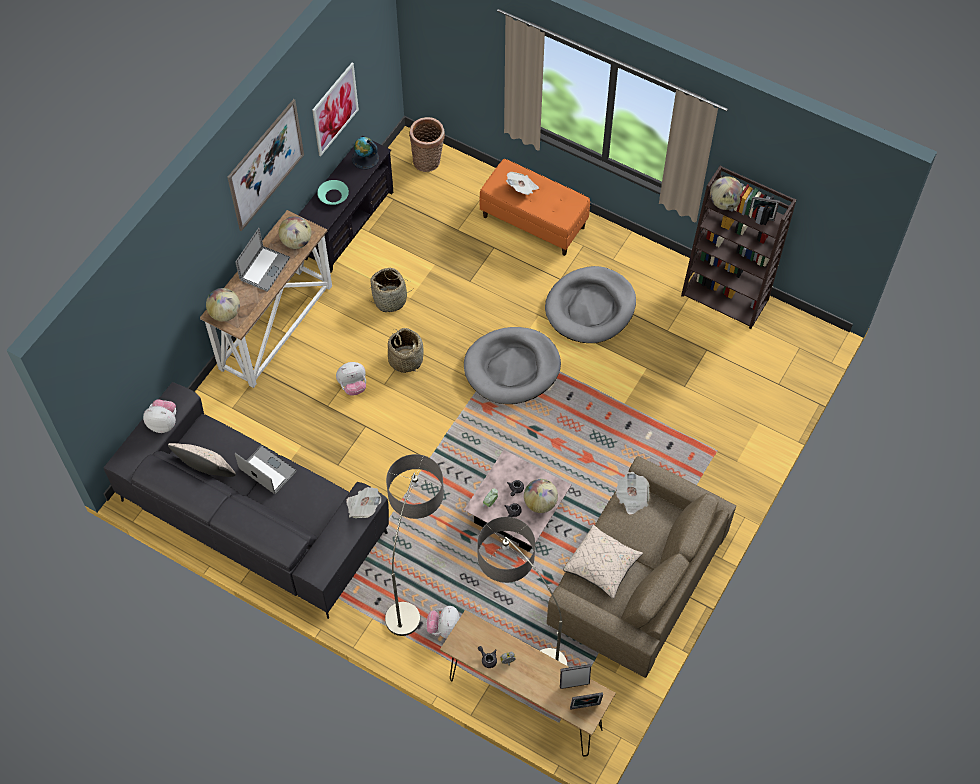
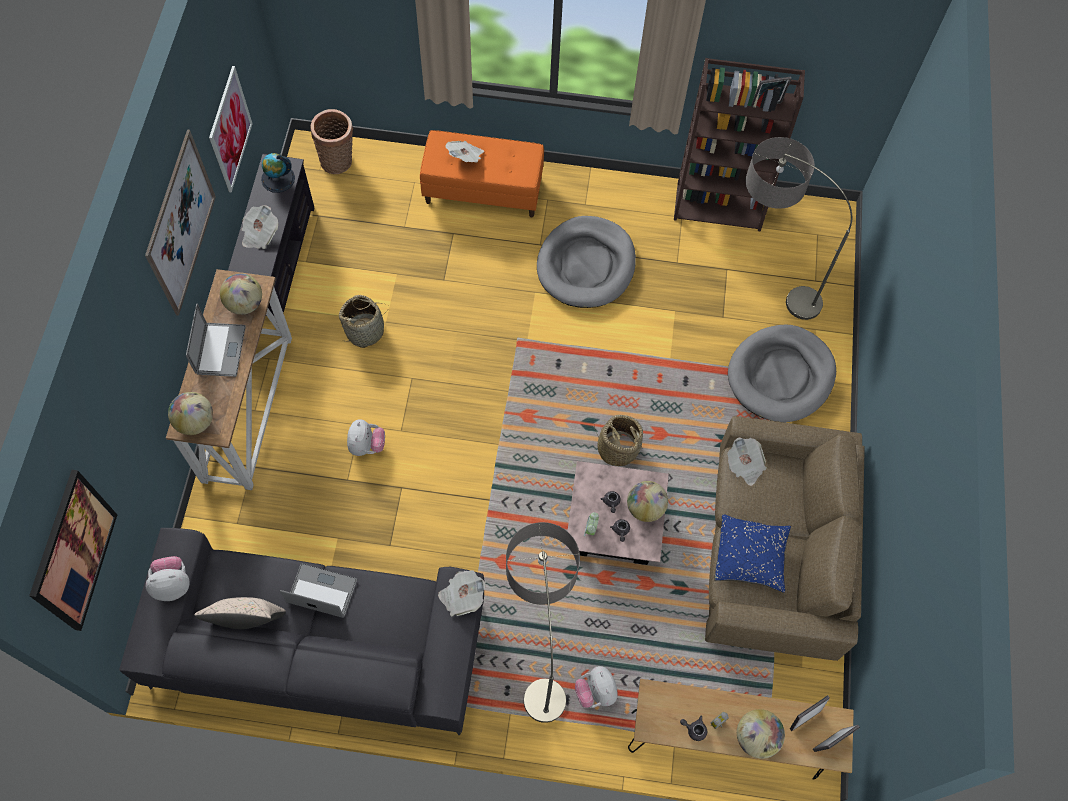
camera: 25 degrees left, 5 degrees up
(101, 359) = (73, 551): none -> picture
(333, 195) = (260, 234): turquoise bowl -> newspaper
(353, 386) = (366, 445): plush toy -> plush toy turned 45 degrees counterclockwise
(405, 359) = (412, 393): basket -> basket (617, 448)
(512, 368) = (533, 361): grey dog bed -> grey dog bed (780, 375)
(519, 636) = (681, 667): floor lamp -> floor lamp (762, 288)
(602, 566) = (750, 557): beige pillow -> blue pillow
(724, 203) = (720, 100): globe -> globe (756, 738)

